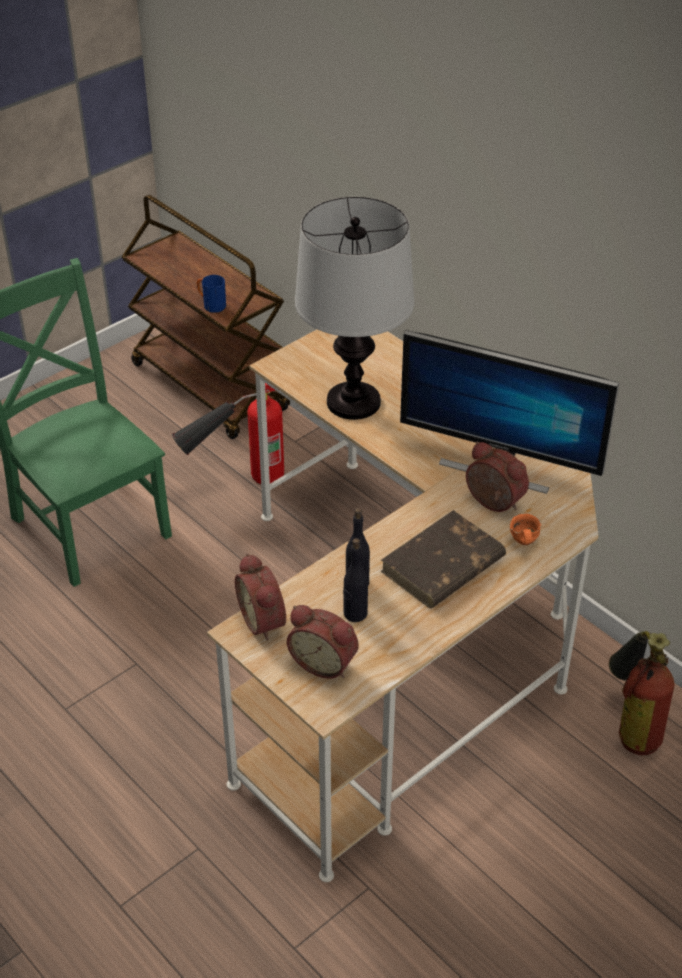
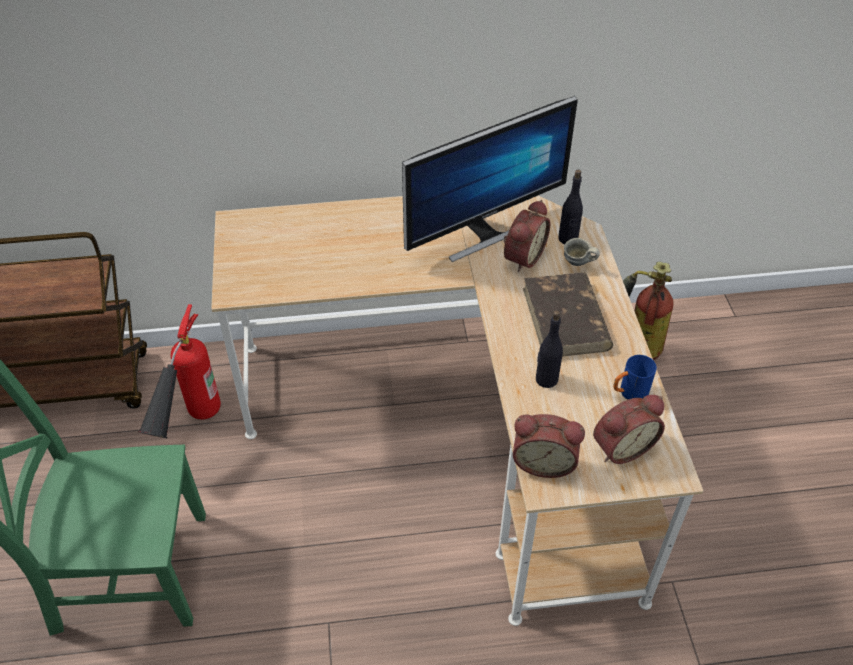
camera: 55 degrees left, 5 degrees up
(211, 305) = (60, 302): blue mug -> blue mug (629, 393)
(352, 402) = (330, 271): table lamp -> none
(355, 614) = (580, 398): black bottle -> black bottle (568, 239)
(492, 503) = (522, 257): alarm clock -> alarm clock turned 135 degrees clockwise
(522, 543) = (577, 264): orange mug -> grey mug

